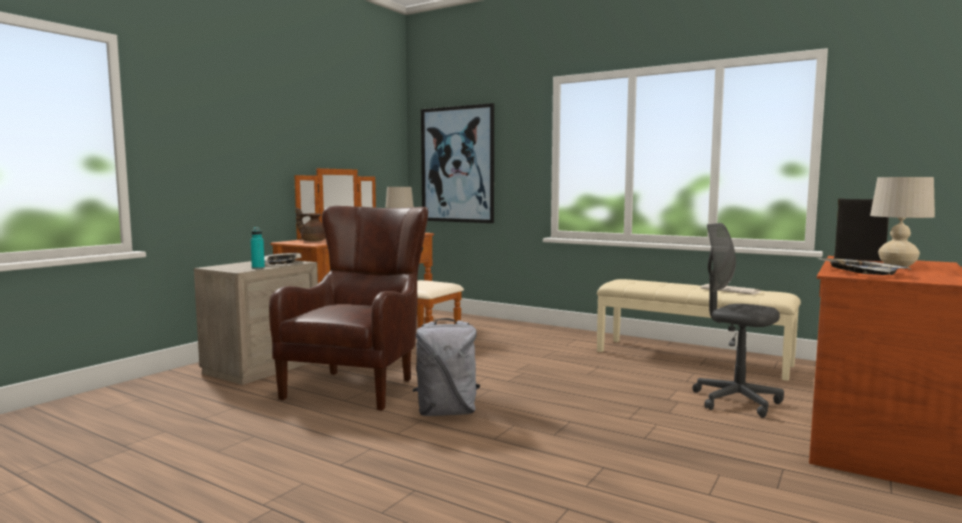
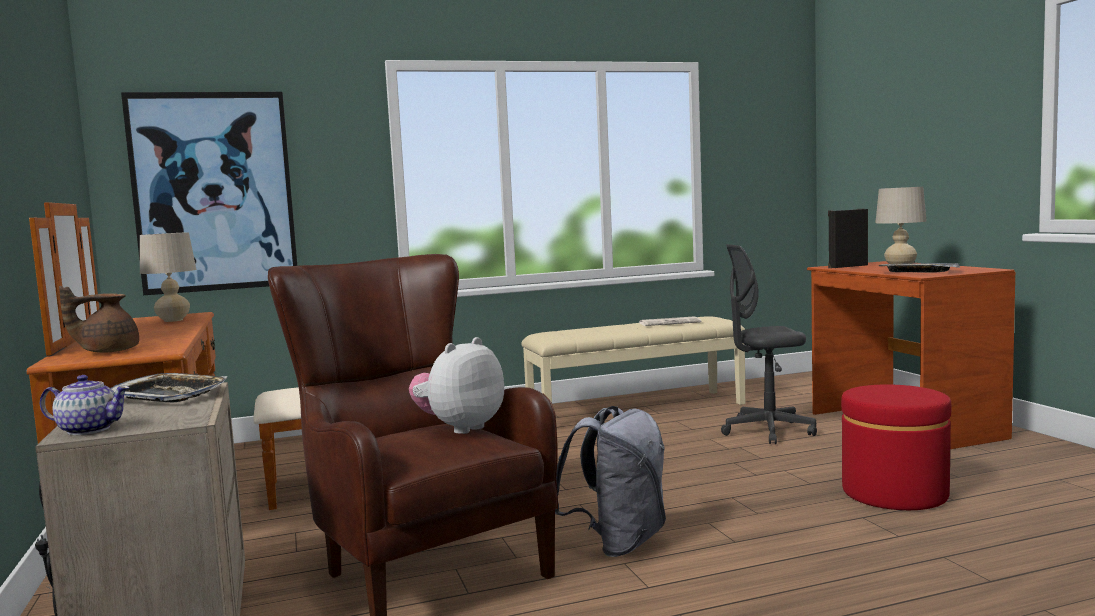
camera: 50 degrees left, 0 degrees up
(219, 267) = (88, 429): none -> teapot
(258, 268) = (196, 411): turquoise bottle -> none
(368, 308) = (460, 428): none -> plush toy
(679, 469) = (894, 493): none -> red ottoman

